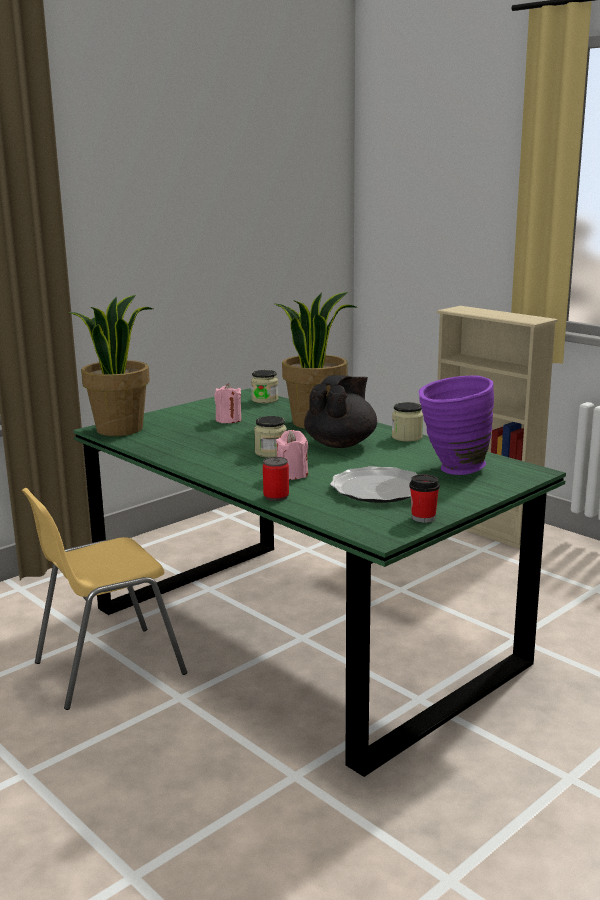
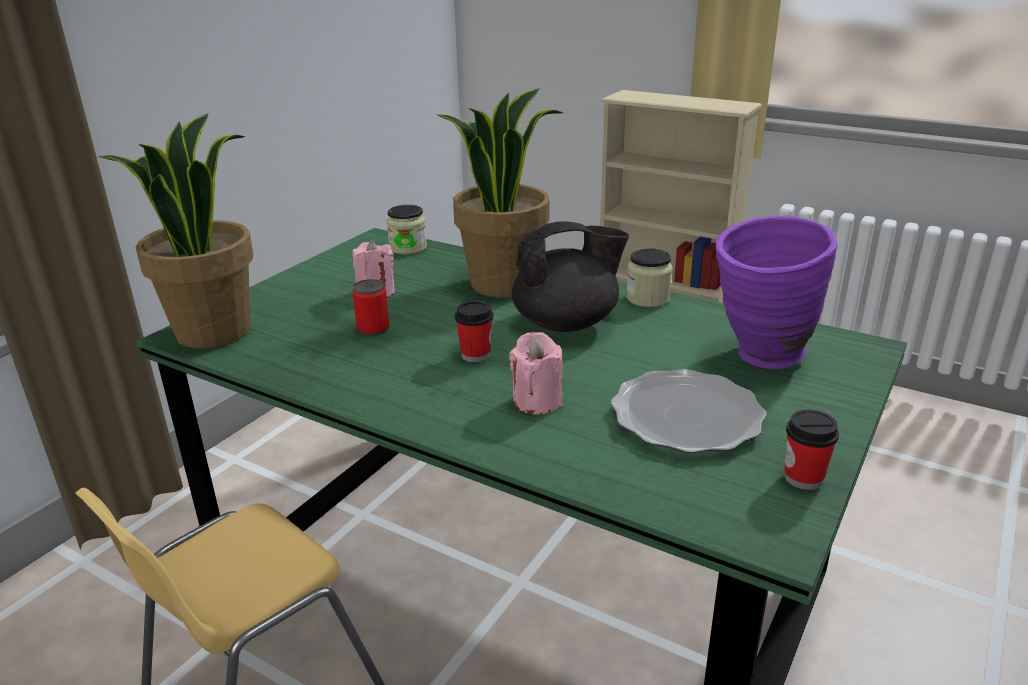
camera: 15 degrees left, 10 degrees up
(270, 452) = (475, 355): jar -> cup
(276, 496) = (543, 460): can -> can (373, 329)
(341, 444) = (567, 323): black teapot -> black teapot turned 60 degrees clockwise

